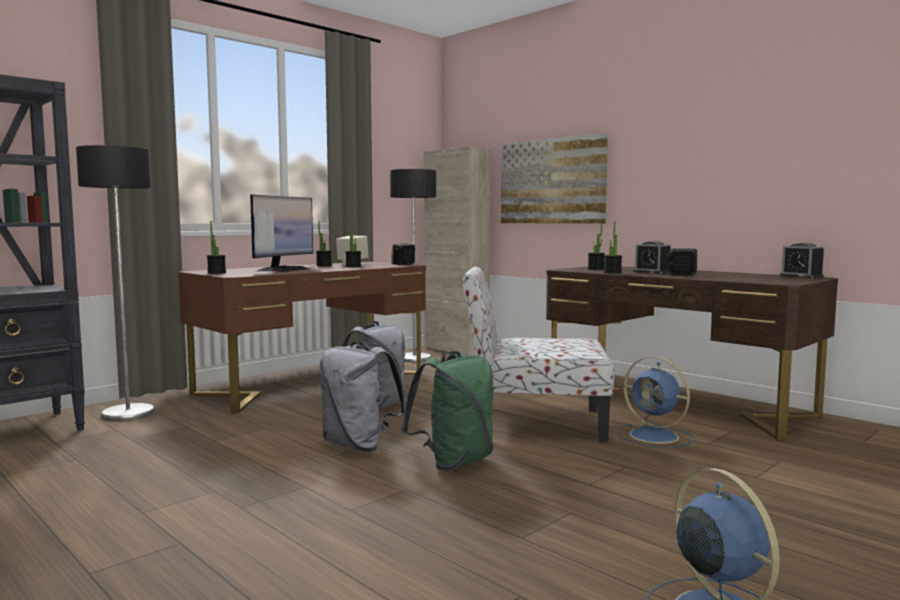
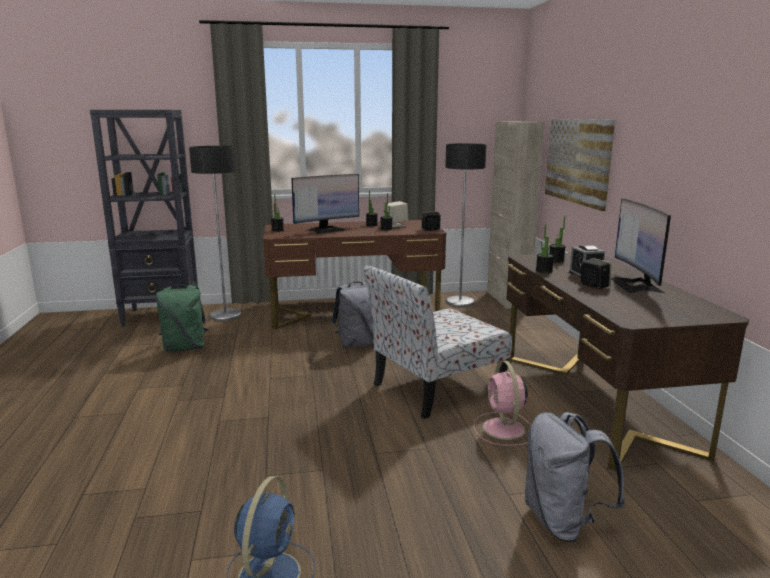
camera: 35 degrees right, 10 degrees up
(359, 445) = (297, 374): grey backpack -> grey backpack (563, 522)
(454, 462) = (325, 405): green backpack -> green backpack (185, 348)
(534, 423) = (435, 389): chair -> chair turned 75 degrees counterclockwise
(656, 436) = (504, 430): blue fan -> pink fan
(706, 273) = (636, 285): none -> monitor
(801, 276) = (711, 311): alarm clock -> none

